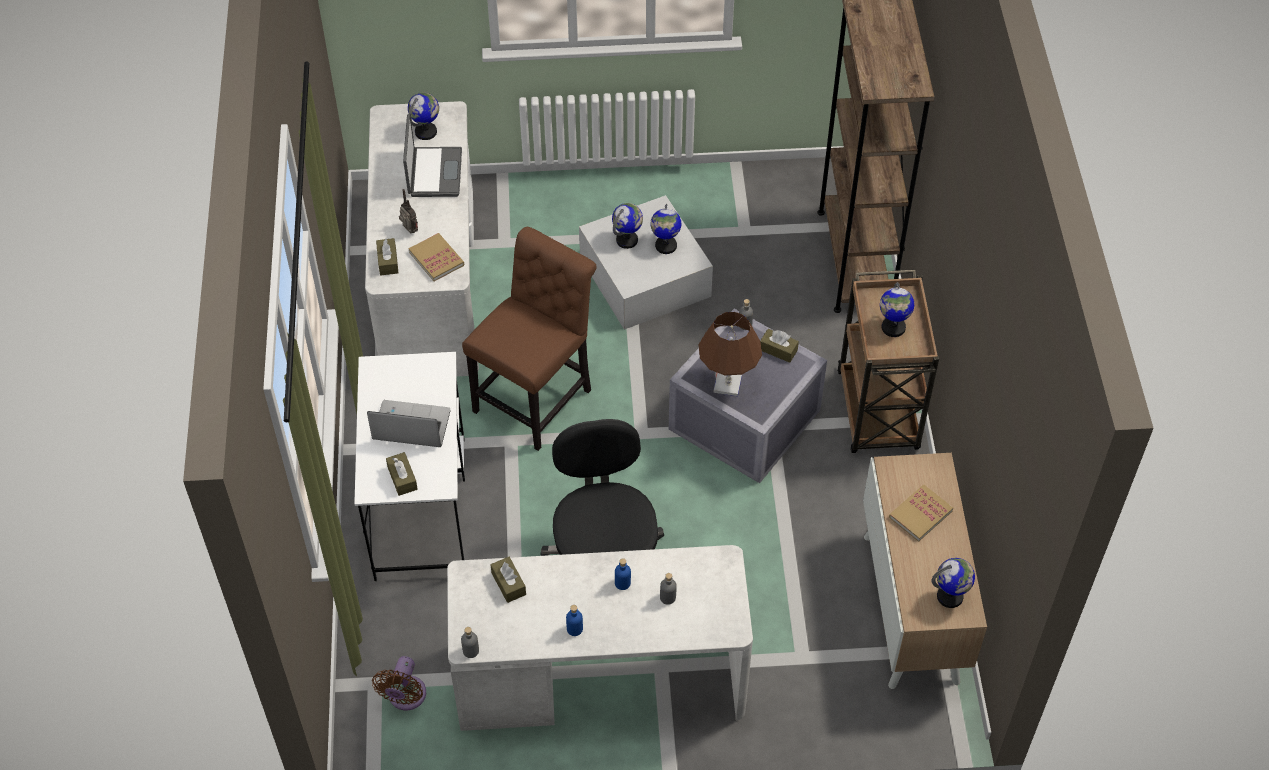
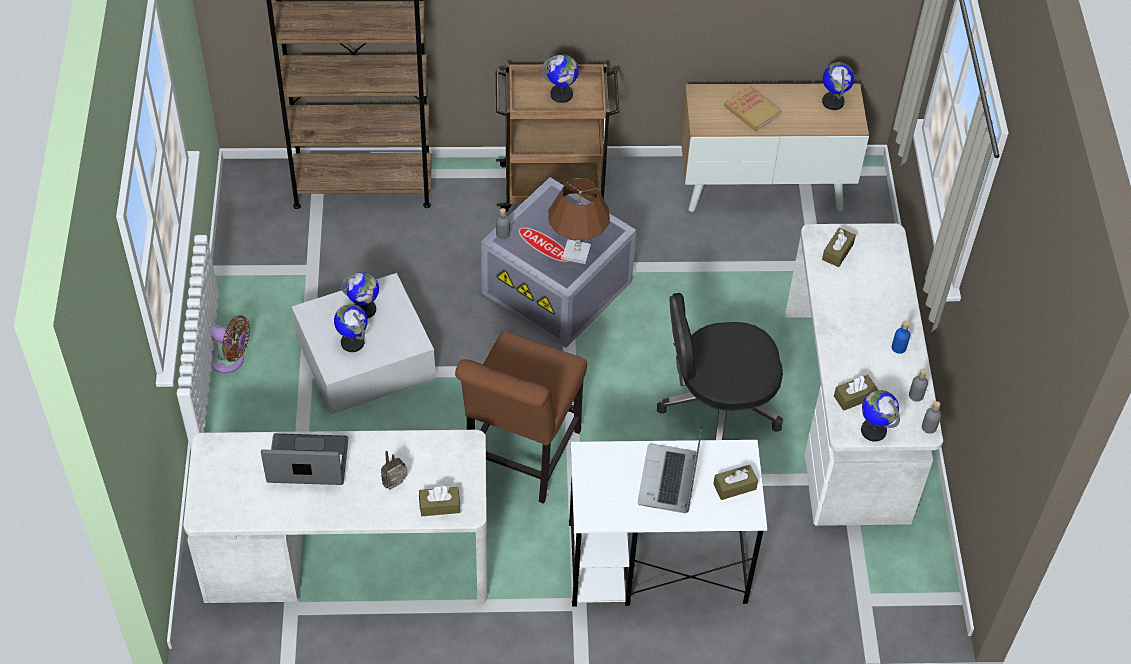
camera: 90 degrees left, 0 degrees up
(405, 697) = (878, 572): brown fan -> brown fan (230, 360)
(426, 132) = (239, 471): globe -> globe (873, 430)
(436, 258) = (439, 459): book -> none
(537, 397) = (520, 457): brown chair -> brown chair turned 105 degrees counterclockwise
(622, 583) = (847, 310): blue bottle -> none
(668, 597) = (860, 278): grey bottle -> grey bottle (916, 395)
(778, 350) = (536, 211): brown tissue box -> brown tissue box (837, 252)

